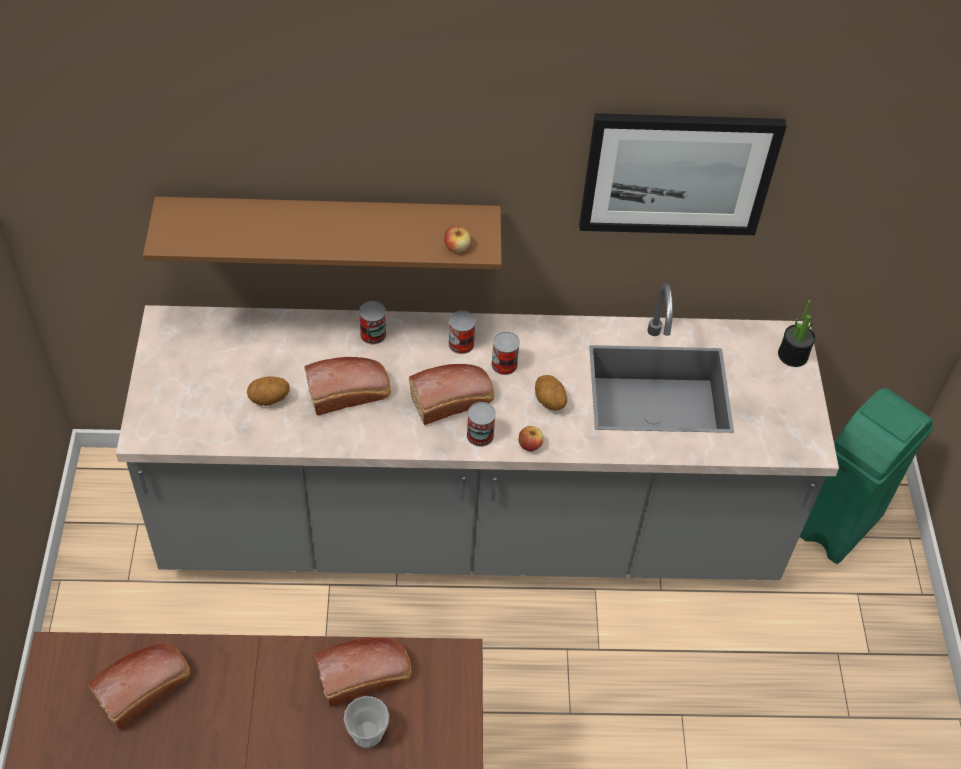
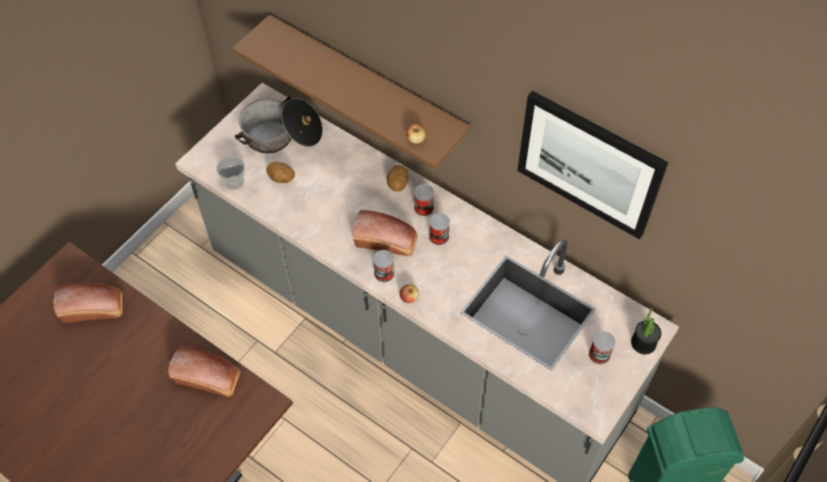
camera: 40 degrees right, 5 degrees up
(226, 352) = (281, 136): none -> cooking pot
(350, 393) = (330, 201): bread -> none
(367, 733) = (183, 412): cup -> cup (234, 182)
(373, 334) = (375, 171): can -> can (599, 354)
(549, 402) = (446, 277): potato -> potato (397, 184)

